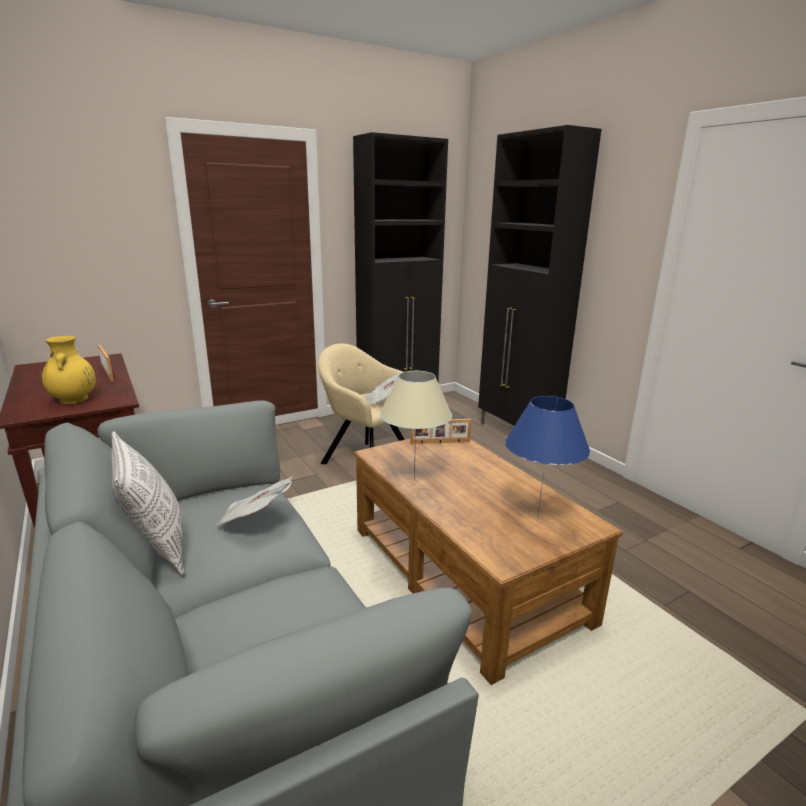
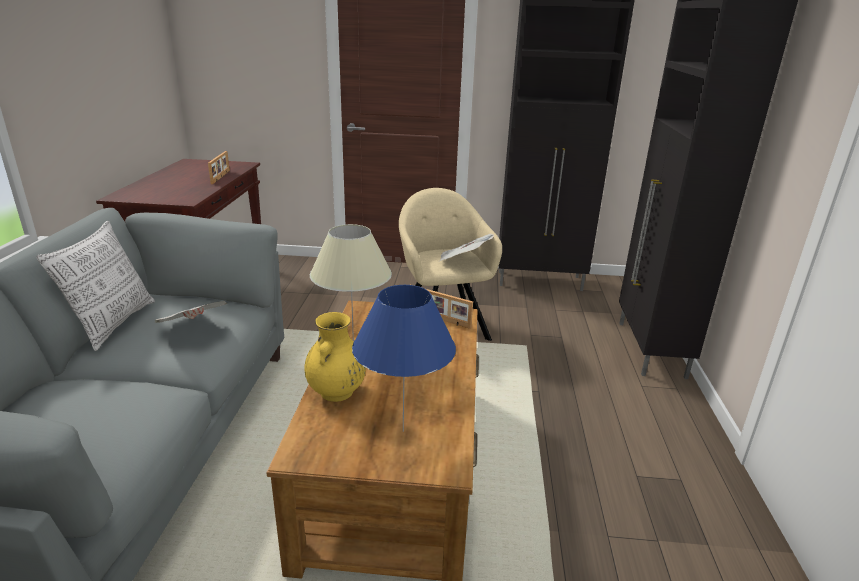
camera: 35 degrees right, 5 degrees up
(74, 400) = (164, 193): yellow vase -> yellow vase (336, 392)

